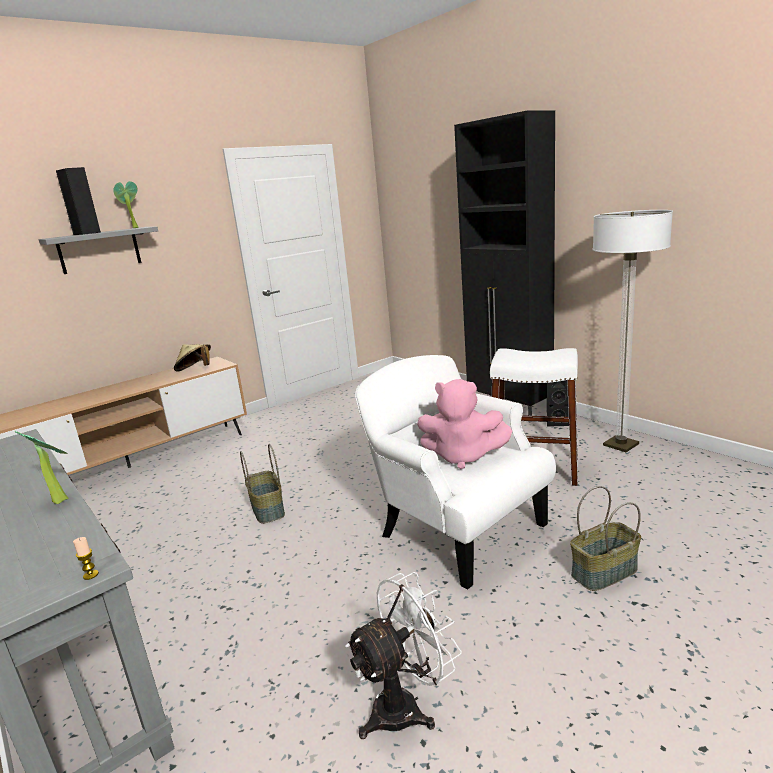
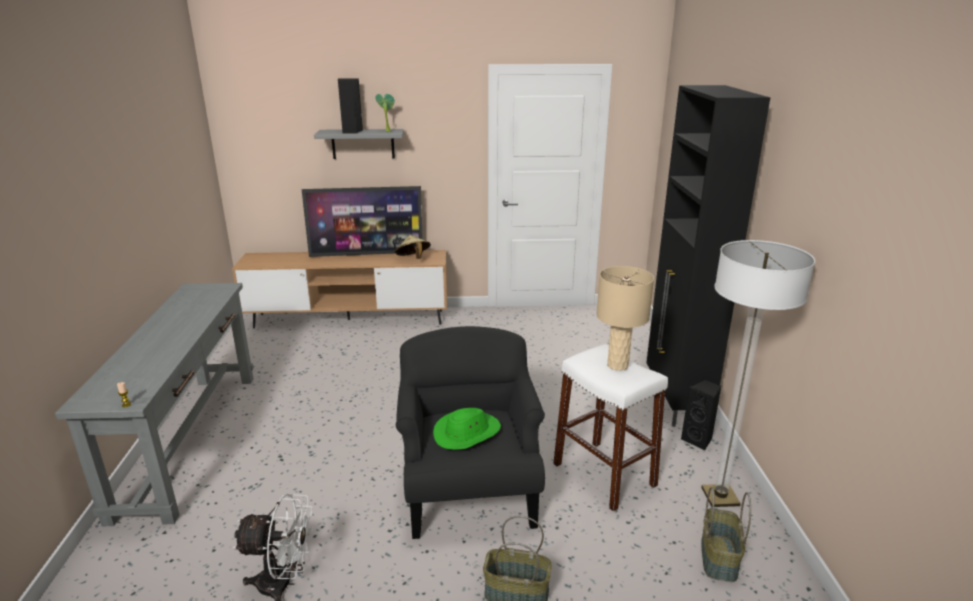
camera: 35 degrees right, 5 degrees up
(61, 499) = (180, 346): potted plant -> none
(133, 381) = (367, 254): none -> television
(268, 509) = (381, 400): basket -> basket (719, 558)
(458, 530) = (469, 491): white armchair -> black armchair
(463, 456) = (467, 433): pink plush toy -> green hat
(533, 354) = (617, 365): none -> beige table lamp

